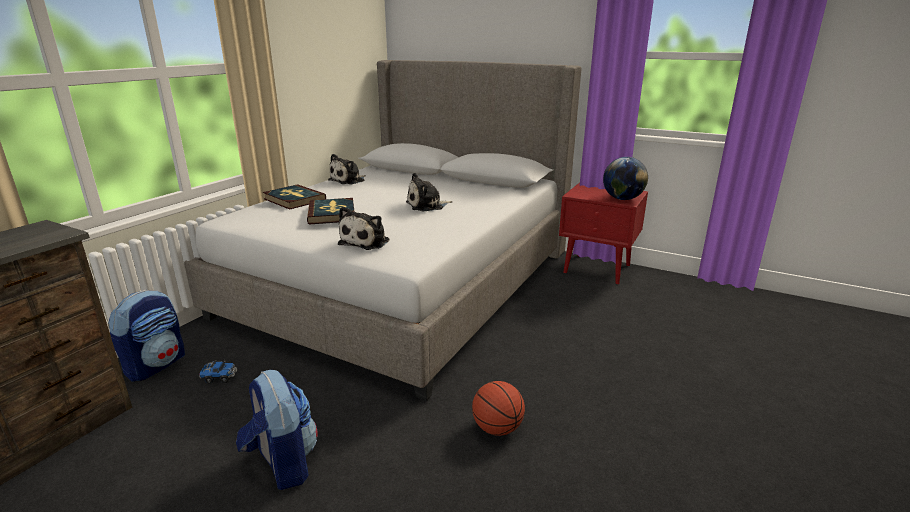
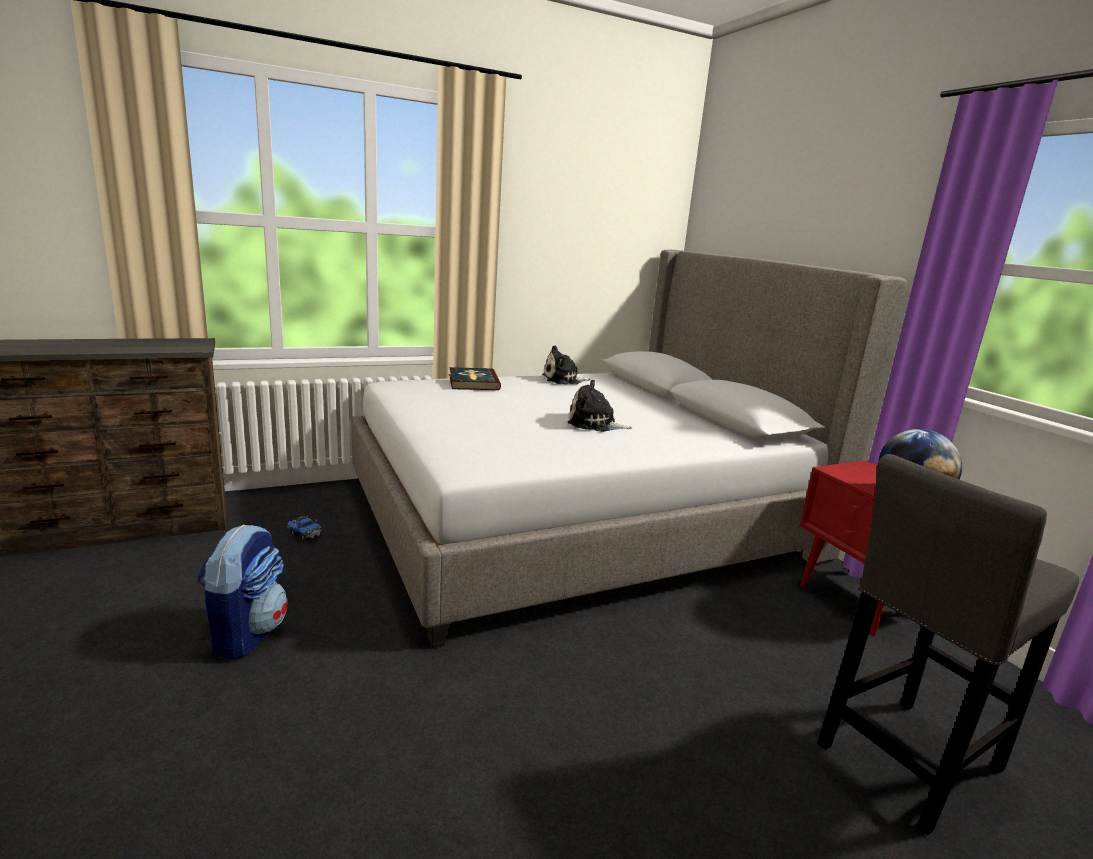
camera: 35 degrees right, 5 degrees down
(156, 365) = (281, 504): backpack -> none
(332, 214) = (479, 403): book -> none
(366, 242) = (463, 437): plush toy -> none
(497, 428) = (462, 720): basketball -> none
(687, 334) = (905, 762): none -> grey stool

